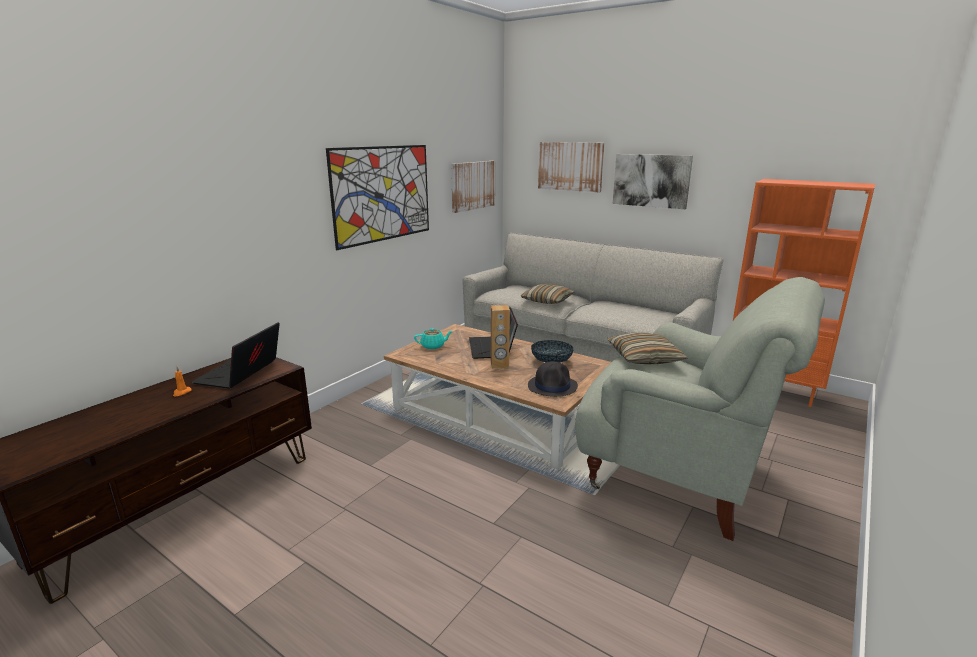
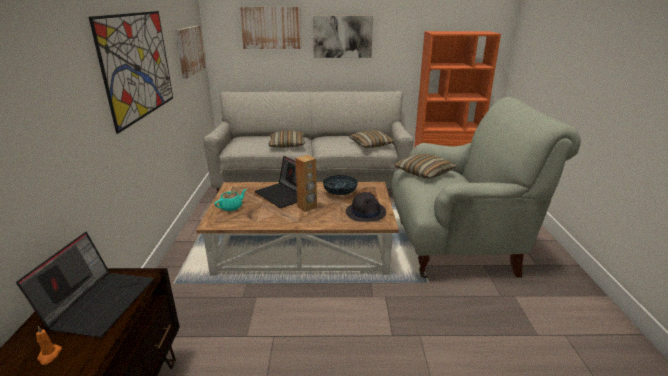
camera: 35 degrees left, 5 degrees up
(240, 373) = (99, 302): laptop -> laptop turned 150 degrees counterclockwise
(644, 319) = (371, 144): none -> pillow

